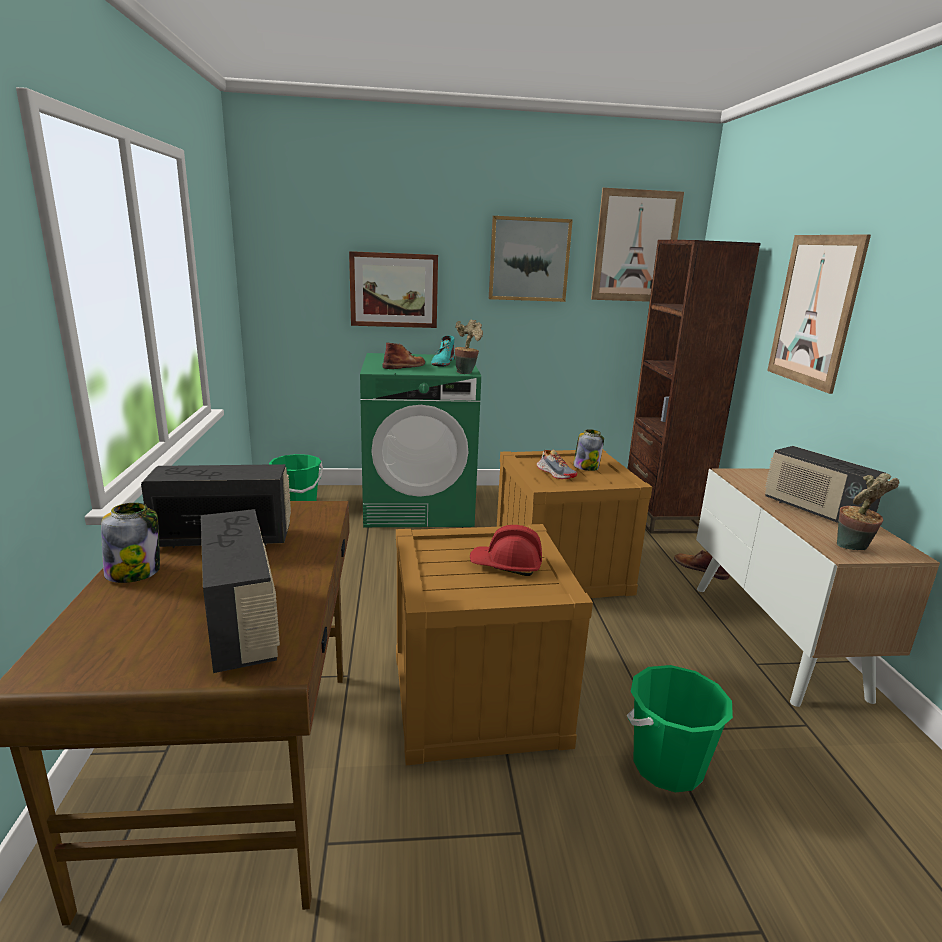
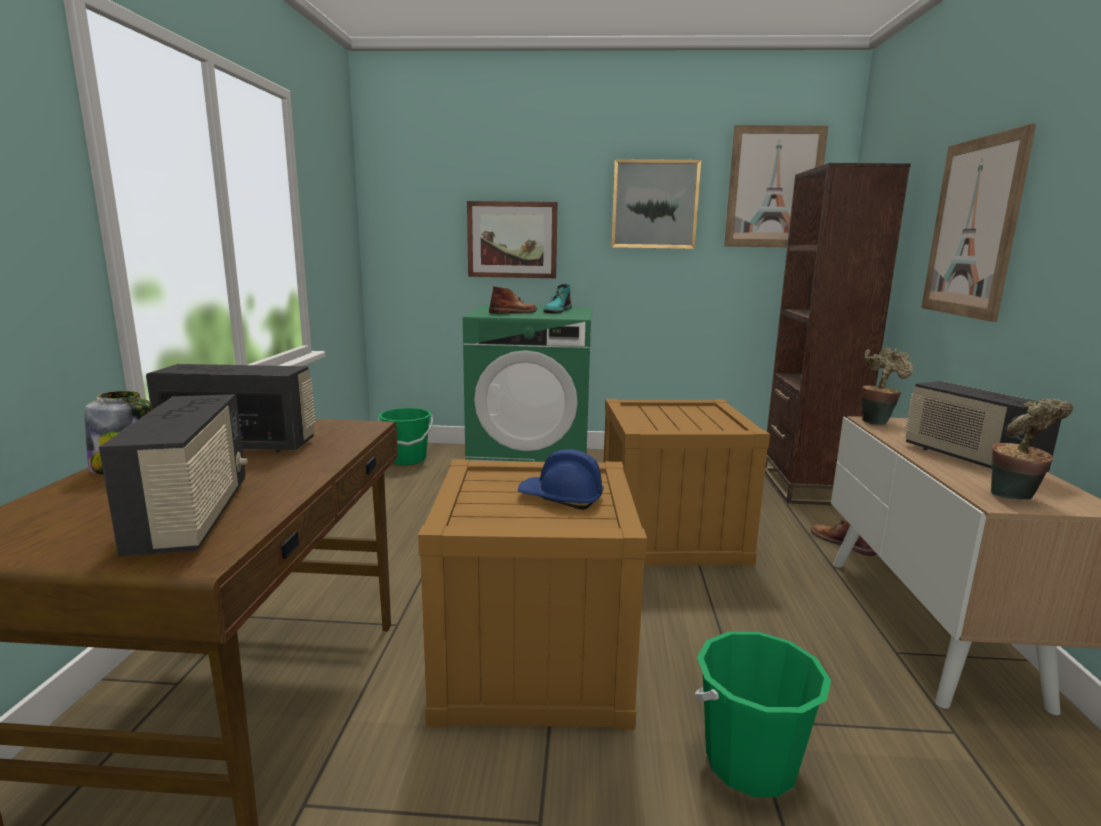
camera: 10 degrees right, 5 degrees down
(466, 372) = (576, 317): potted plant -> potted plant (877, 421)
(506, 565) = (561, 498): red hard hat -> blue hard hat
(555, 473) = (660, 419): shoe -> none
(586, 467) = (699, 415): jar -> none

